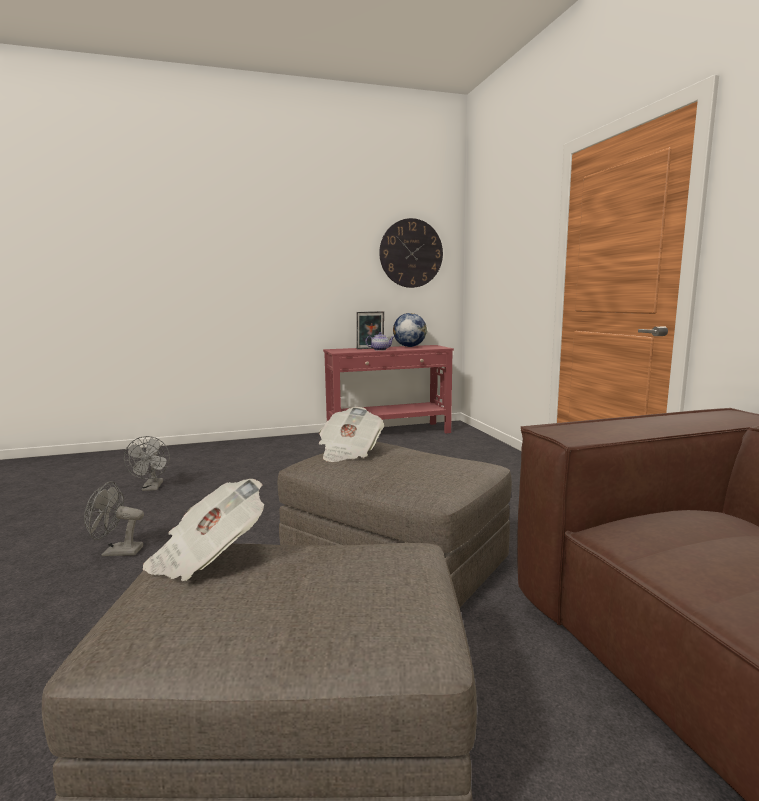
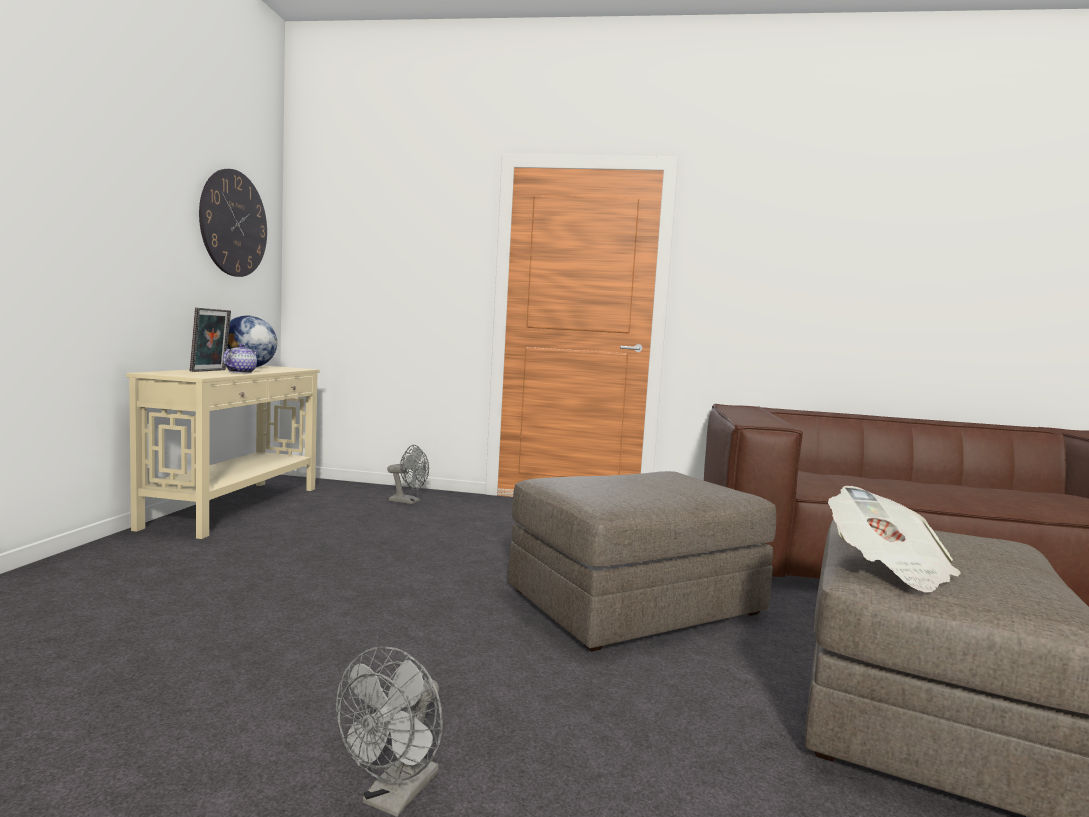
camera: 65 degrees left, 5 degrees down
(152, 488) = (66, 726): grey fan -> grey fan (408, 502)
(349, 452) = (589, 488): newspaper -> none
(389, 433) = (237, 507): red console table -> beige console table

